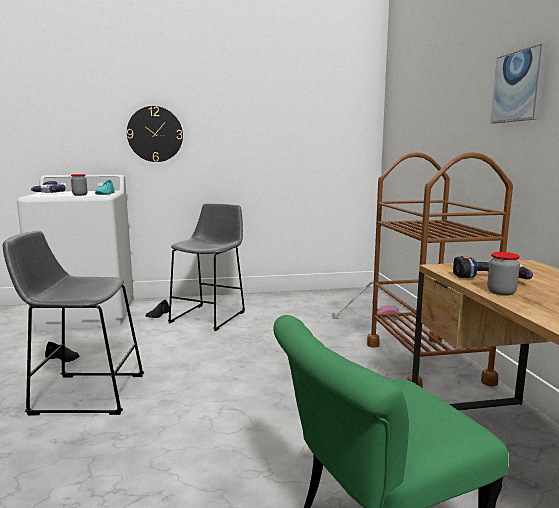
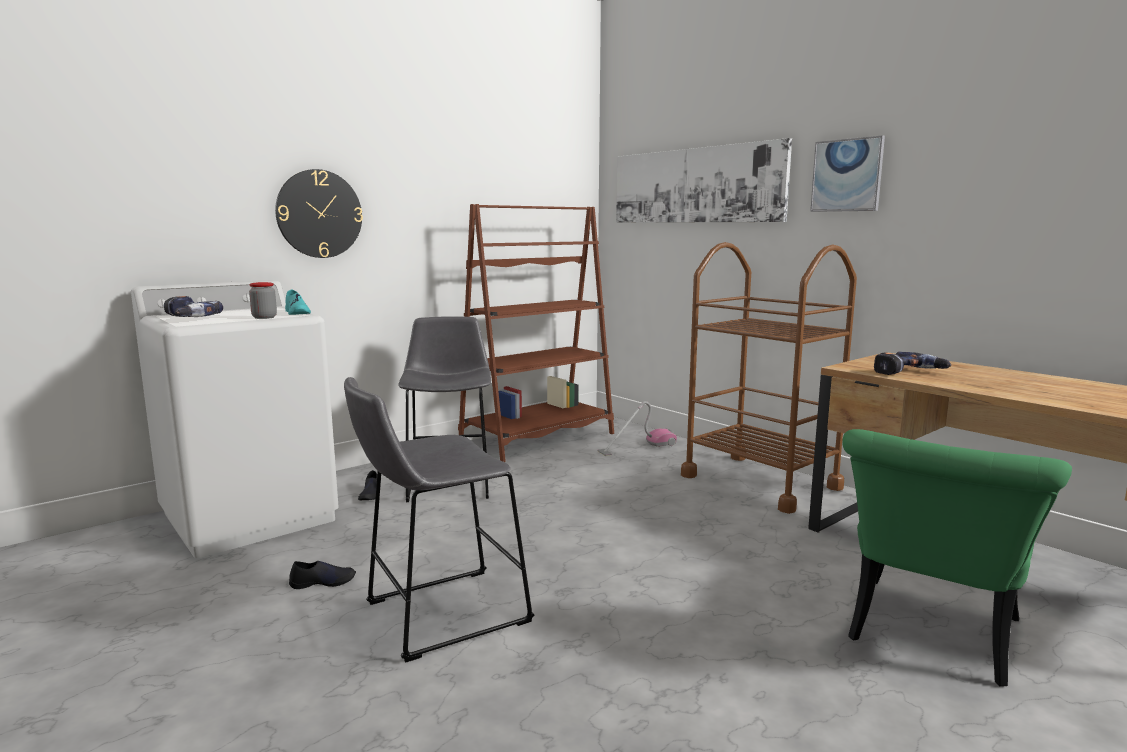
camera: 30 degrees left, 0 degrees up
(304, 299) = (538, 439): none -> brown bookcase
(428, 106) = (695, 185): none -> picture
(501, 292) = (945, 382): jar -> none

